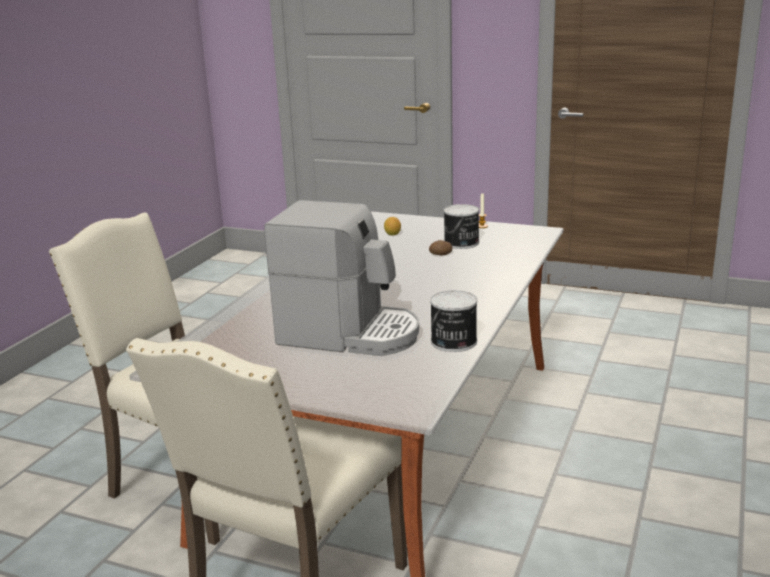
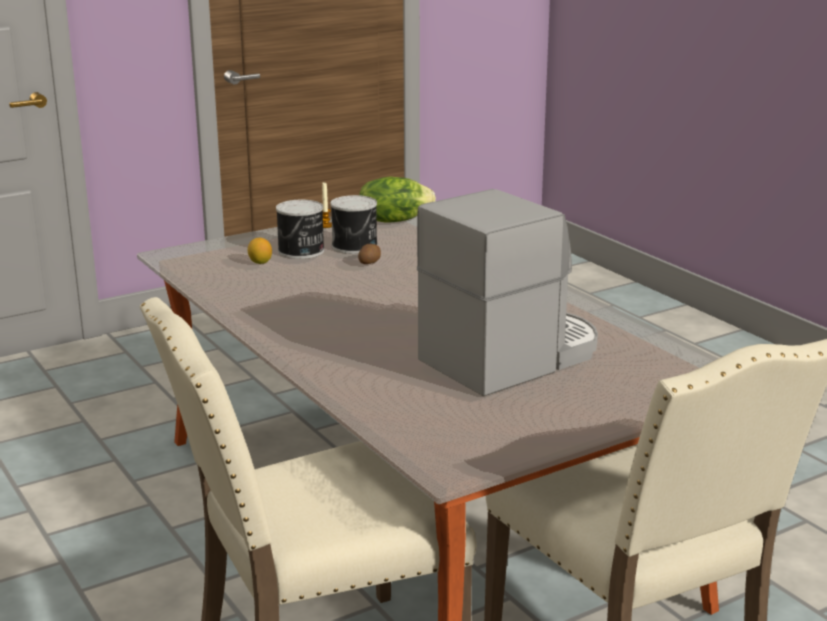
camera: 55 degrees left, 0 degrees up
(453, 342) = (604, 323): can -> can (301, 251)
(527, 236) = (394, 220): none -> lettuce

